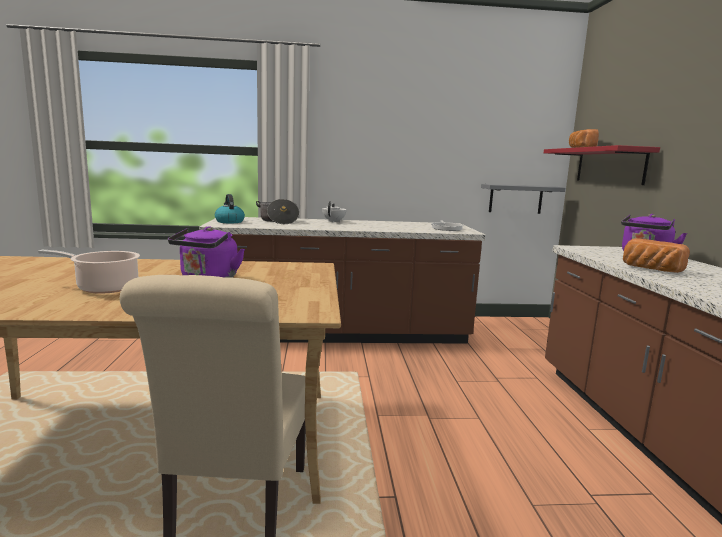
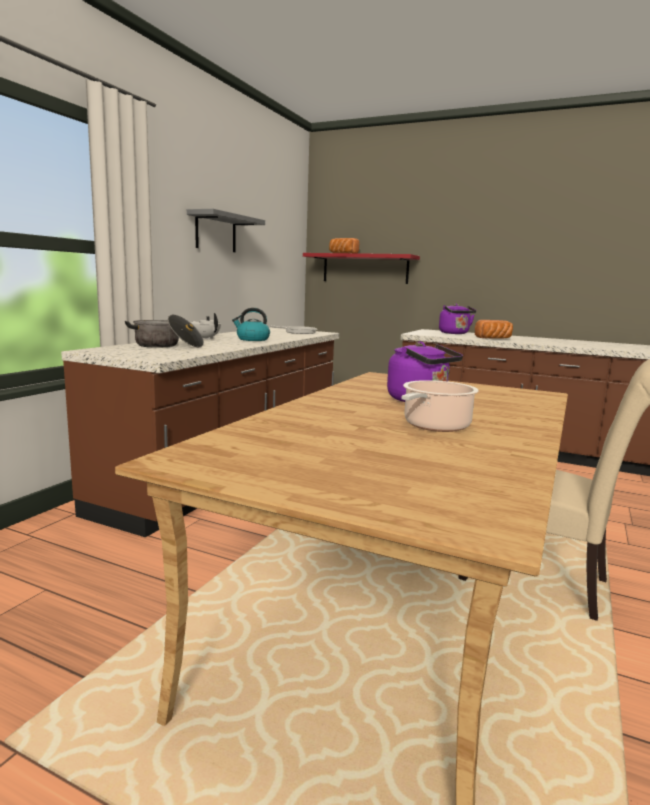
camera: 60 degrees left, 0 degrees up
(229, 221) = (137, 354): kettle -> kettle (252, 339)
(515, 199) = (283, 300): grey shelf -> grey shelf (216, 232)

